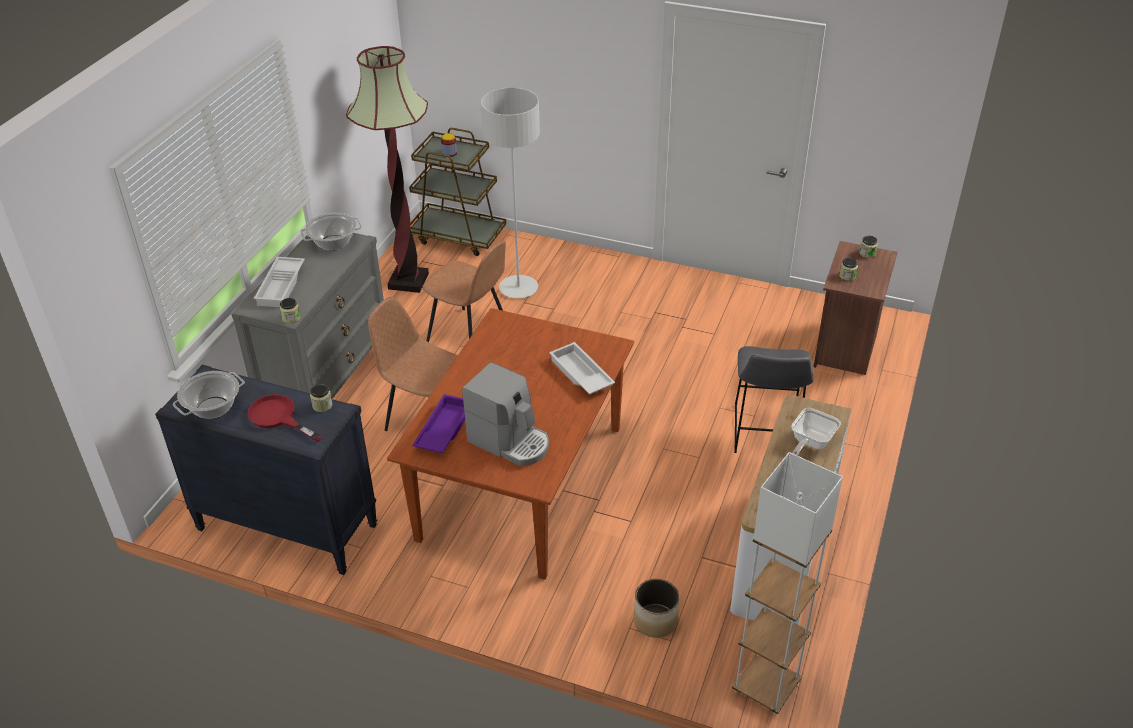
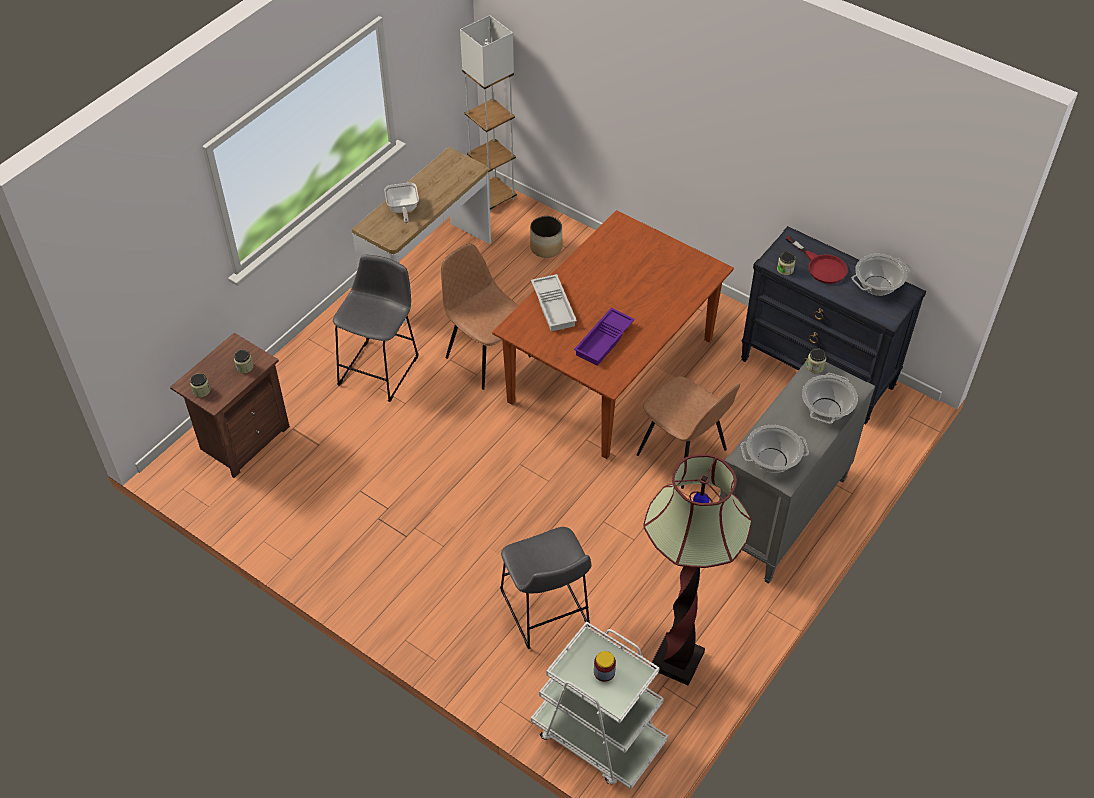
camera: 165 degrees left, 10 degrees up
(282, 286) = (826, 409): white tray -> cooking pot
(443, 429) = (684, 281): purple tray -> purple tray (604, 341)
(458, 236) = (598, 736): brown cart -> white cart
(469, 335) = (620, 552): brown chair -> brown chair (487, 355)
(510, 441) = (632, 259): coffee machine -> none
(518, 288) = (546, 613): grey floor lamp -> grey stool
(810, 442) = (403, 209): frying pan -> frying pan turned 120 degrees clockwise

